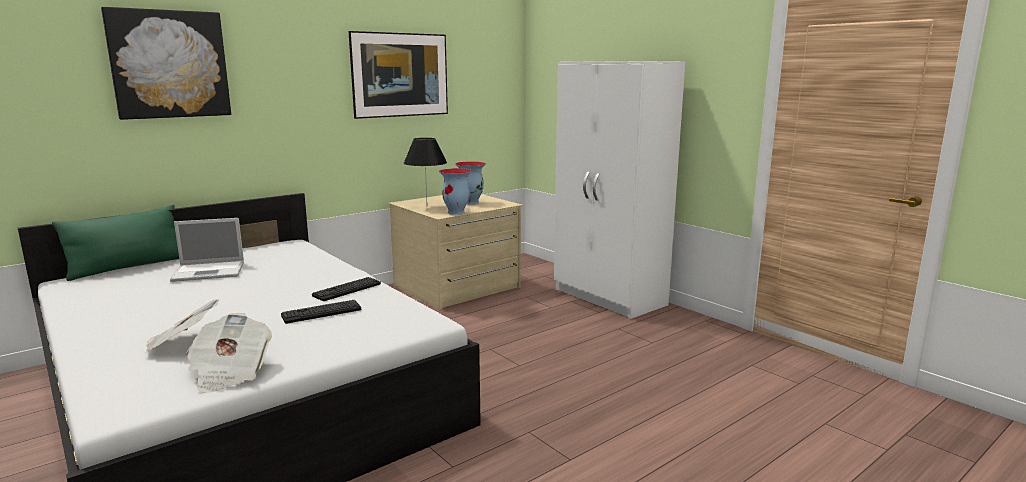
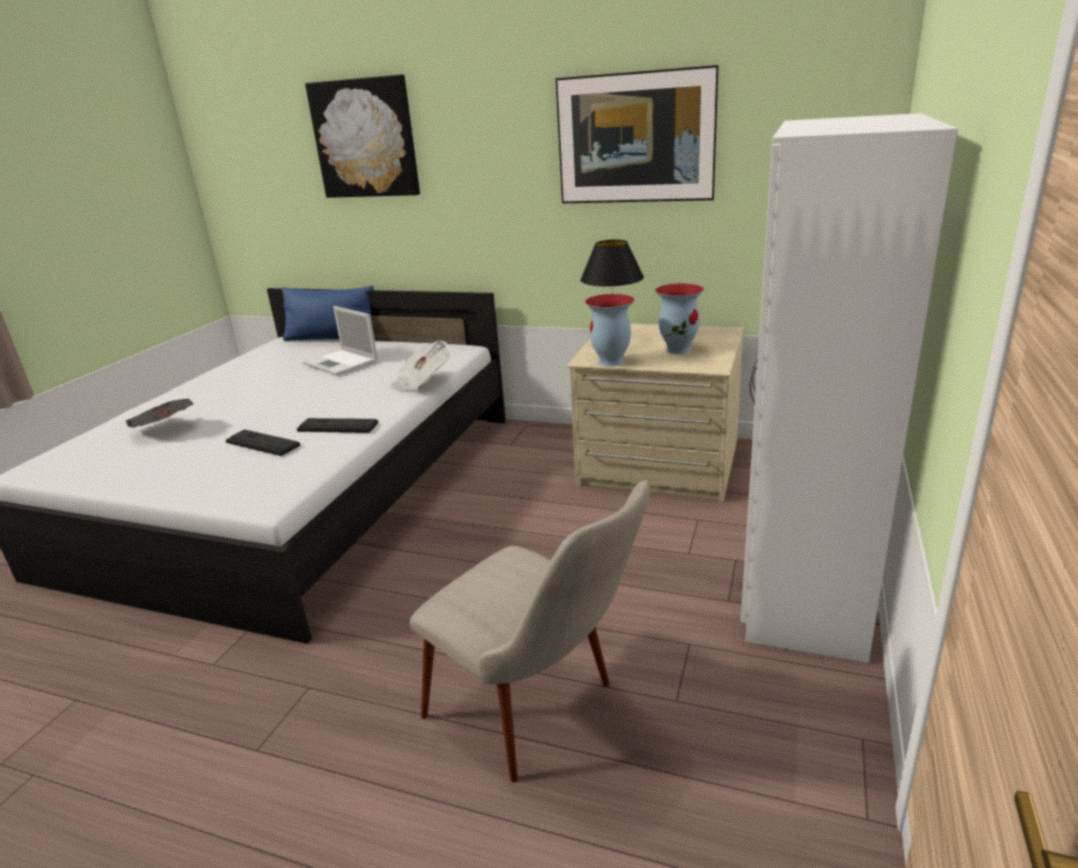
camera: 60 degrees right, 10 degrees up
(128, 267) = (331, 339): green pillow -> blue pillow
(230, 372) = (108, 471): newspaper -> newspaper (421, 382)
(630, 372) = (541, 715): none -> beige chair

